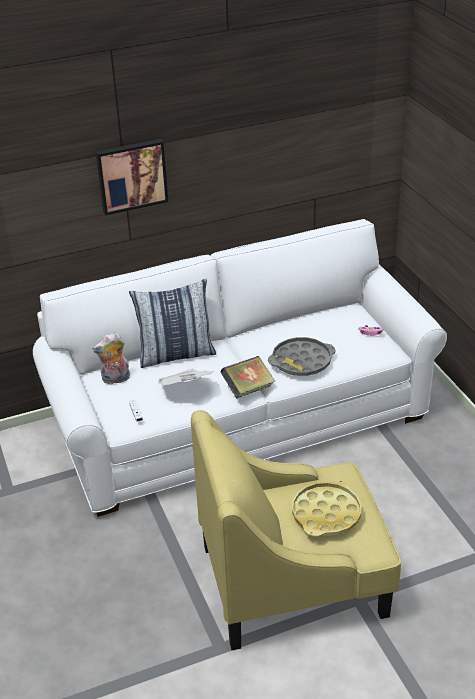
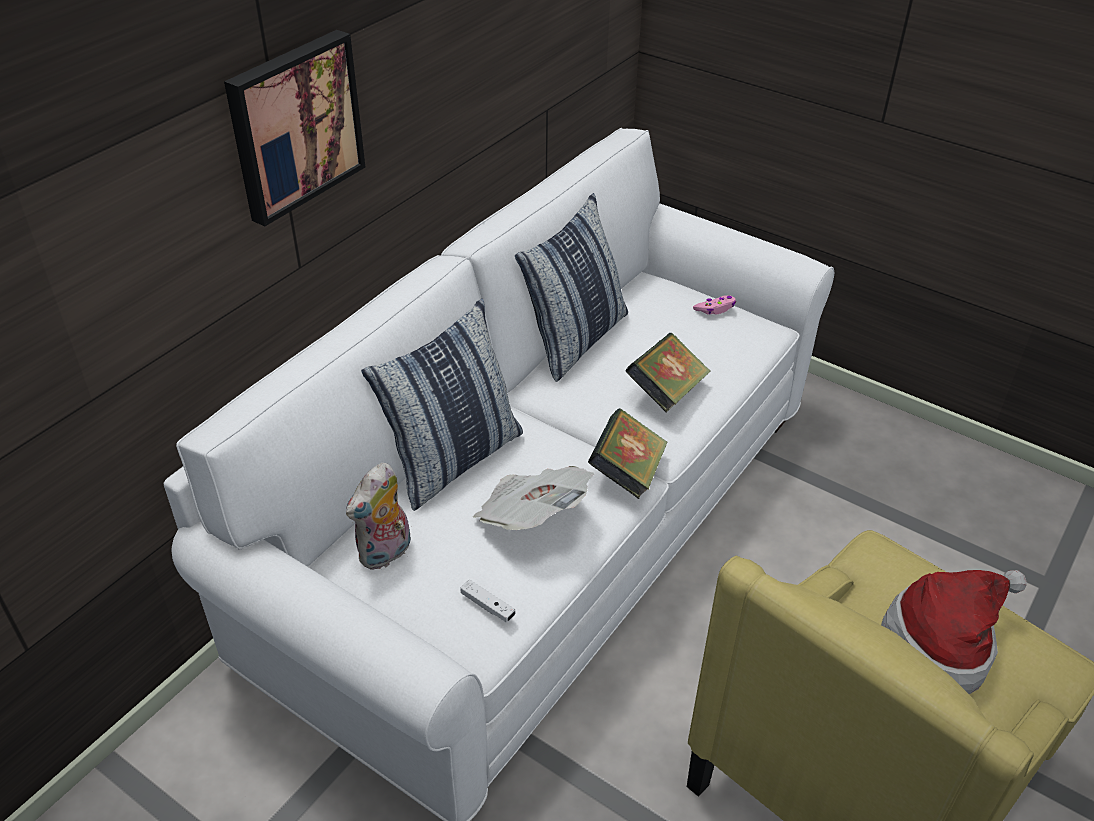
camera: 35 degrees left, 5 degrees up
(283, 323) = (575, 340): none -> pillow
(301, 361) = (666, 392): grey tray -> book
(326, 514) = (944, 642): yellow tray -> hat

